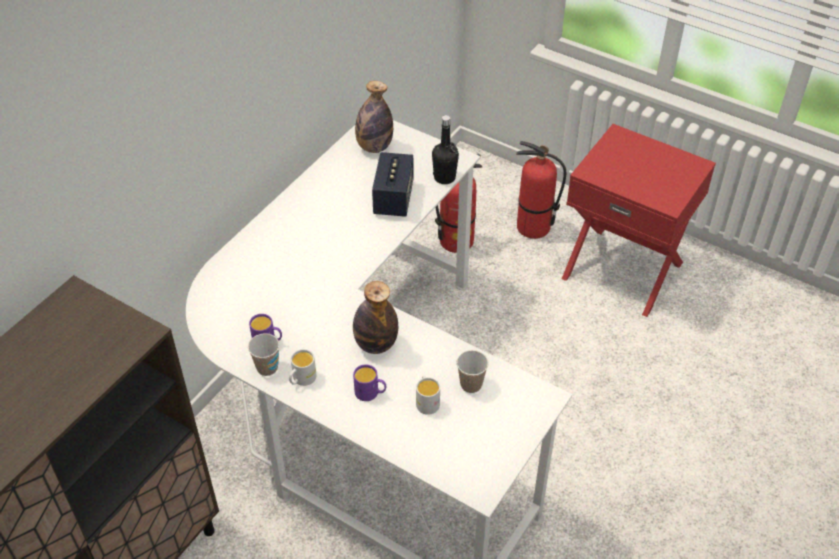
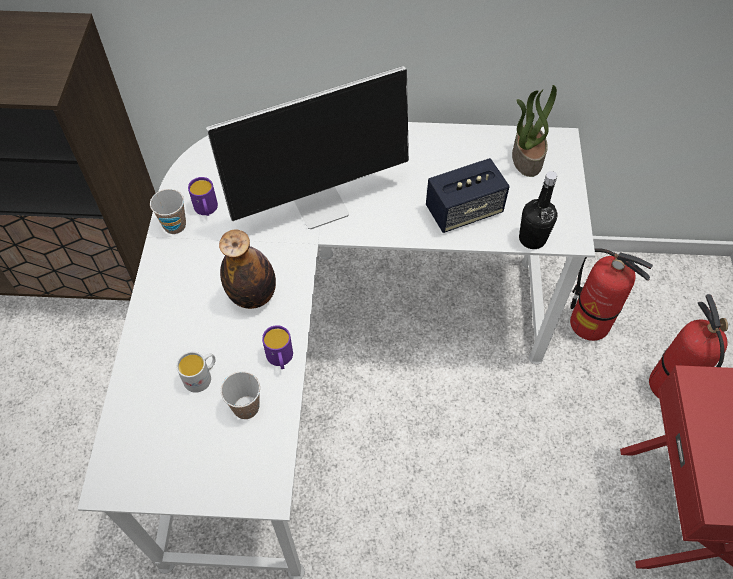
camera: 60 degrees right, 10 degrees up
(301, 379) = (174, 259): white mug -> none
(321, 271) = (321, 204): none -> monitor
(370, 393) = (187, 322): purple mug -> purple mug (280, 359)
(374, 147) = (526, 158): bottle -> potted plant

